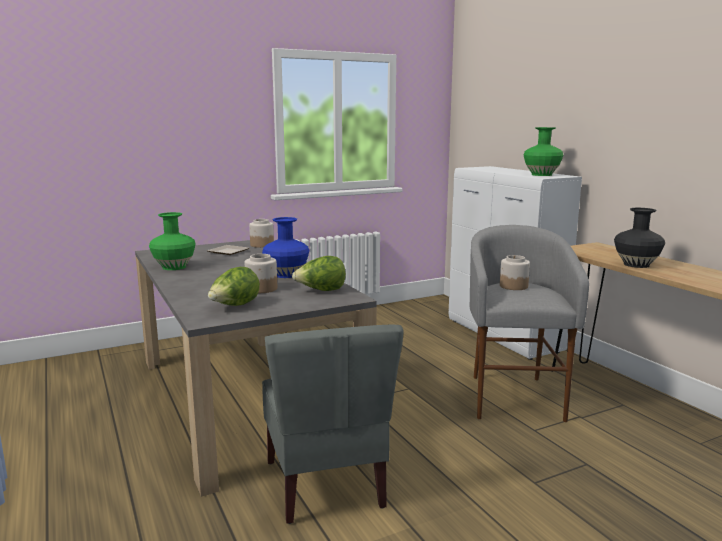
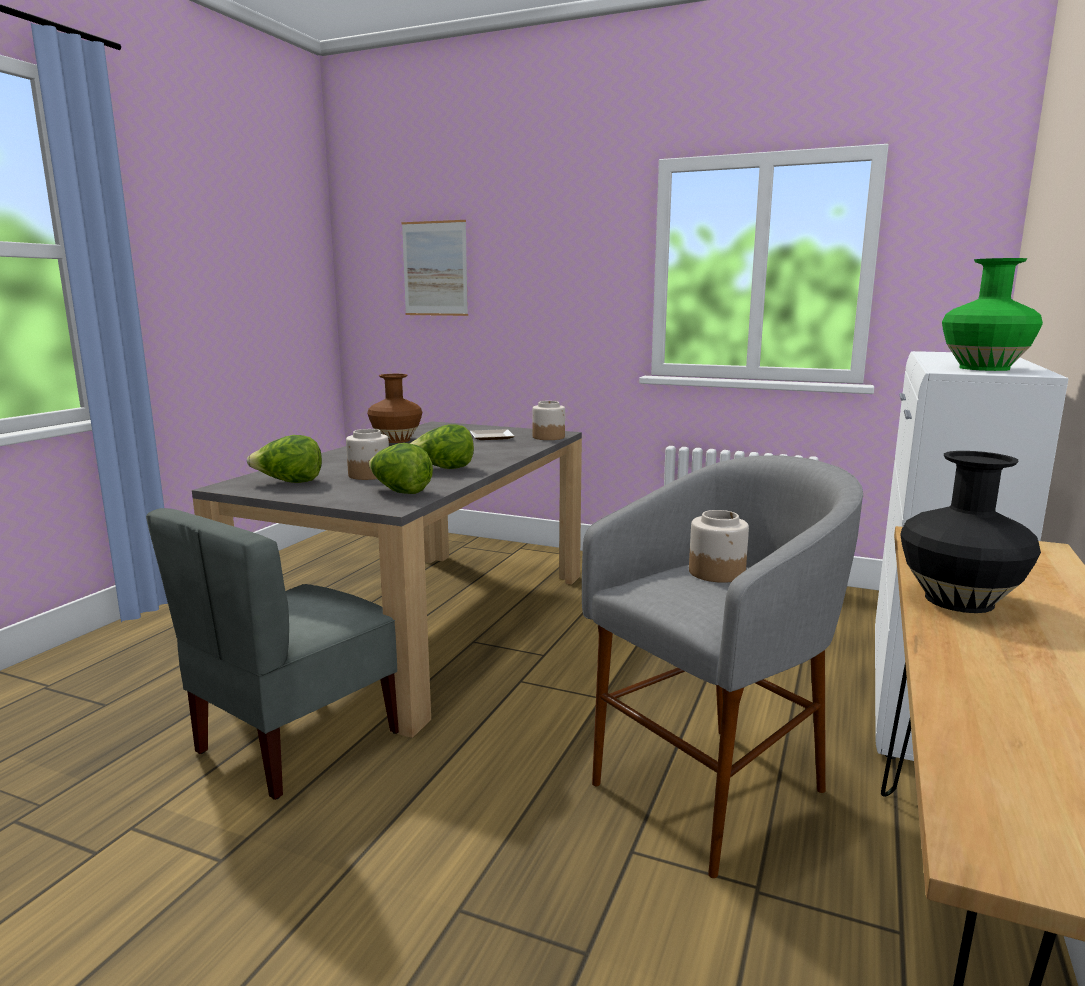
camera: 50 degrees right, 0 degrees up
(85, 120) = (435, 268): none -> picture
(173, 267) = (395, 440): green vase -> brown vase
(287, 274) = (443, 469): blue vase -> lettuce

